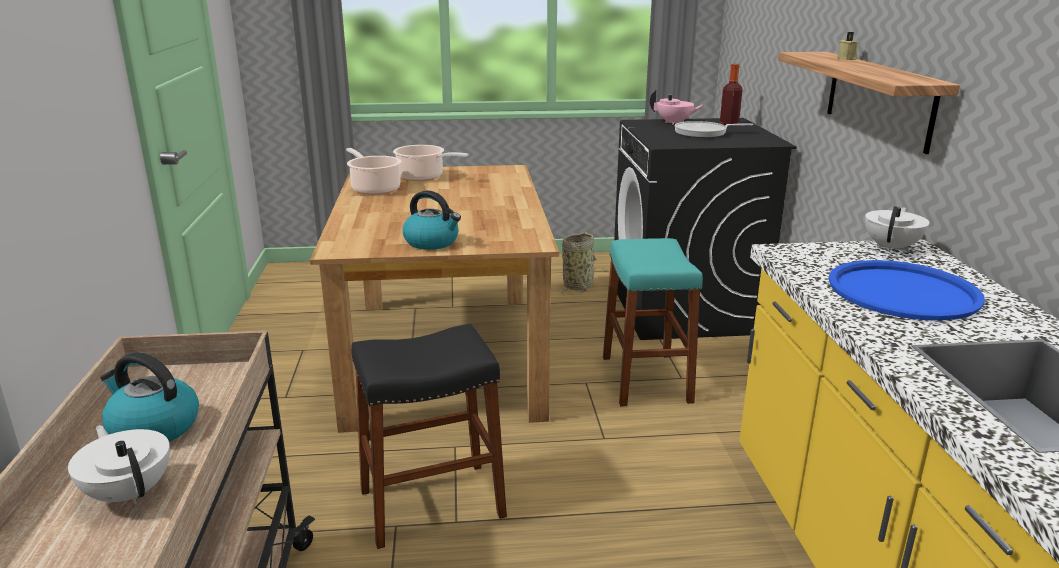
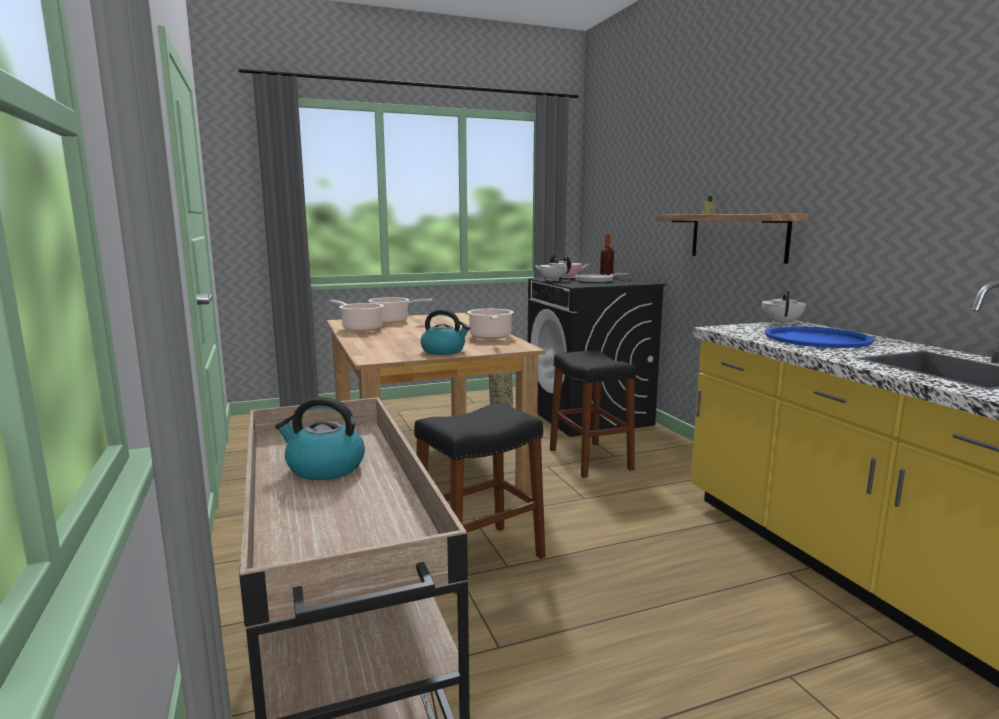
camera: 15 degrees left, 10 degrees down
(129, 492) = (349, 504): white teapot -> white teapot (552, 280)
(513, 218) = (490, 337): none -> cooking pot
(646, 379) = (590, 459): turquoise stool -> black stool

